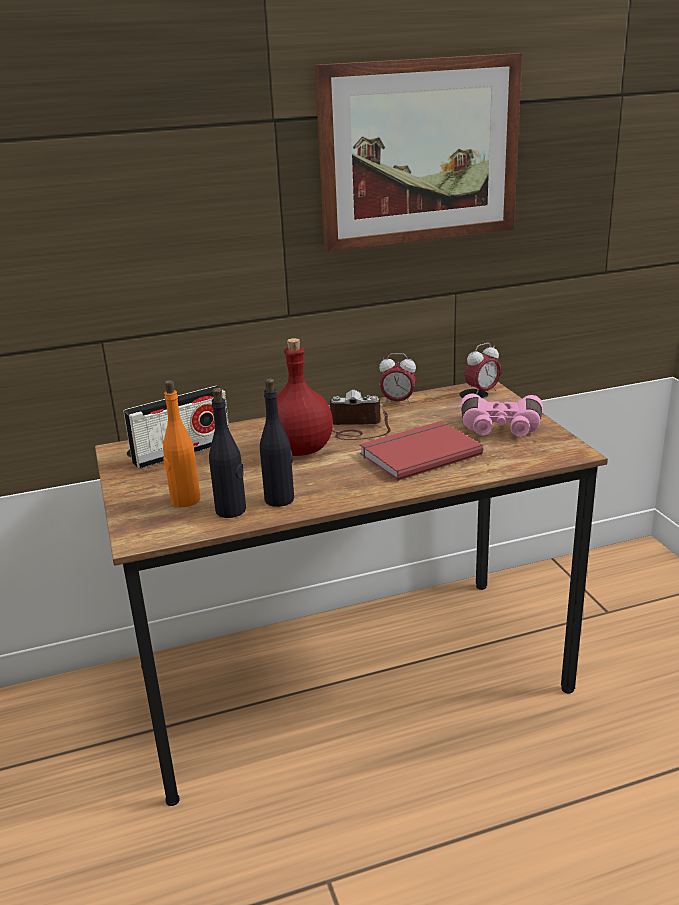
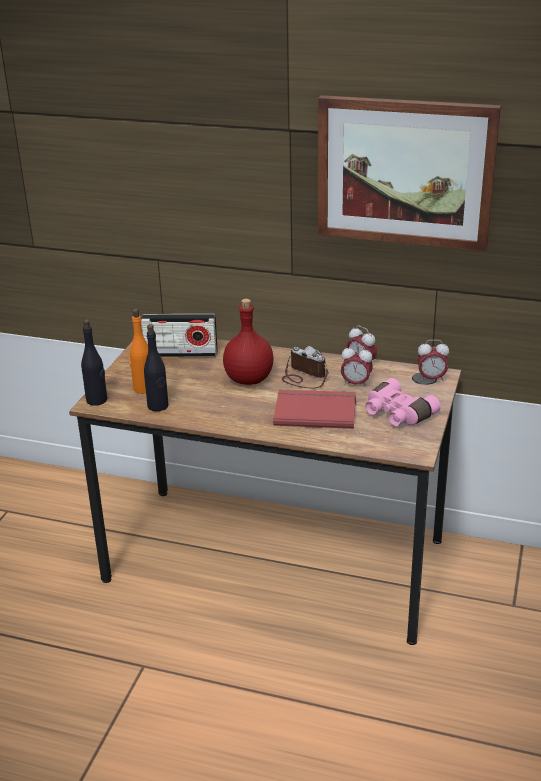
camera: 35 degrees right, 5 degrees up
(280, 499) = (192, 410): black bottle -> black bottle (97, 400)
(419, 418) = (356, 384): none -> alarm clock

